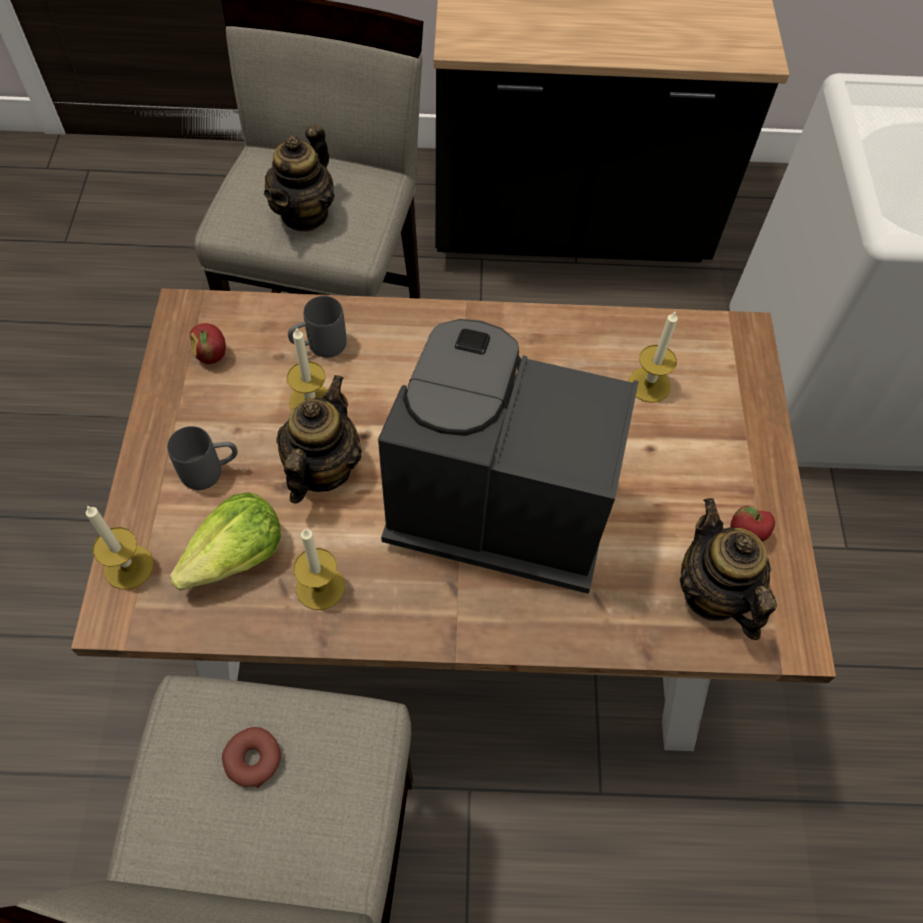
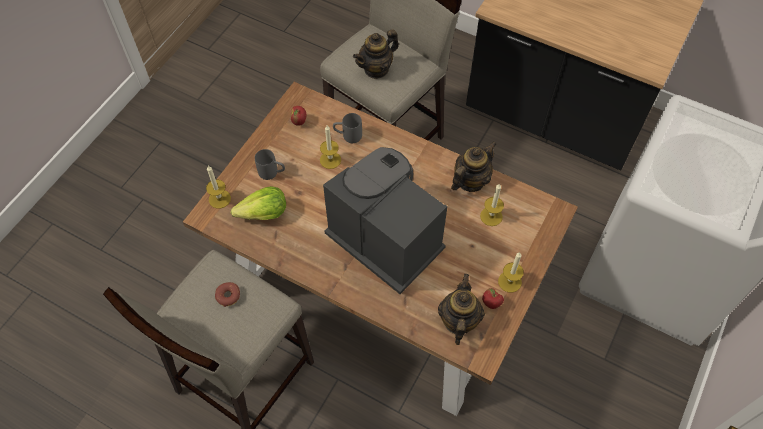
camera: 30 degrees right, 0 degrees up
(320, 587) = (290, 241): candle -> candle (509, 281)
(322, 468) = (318, 191): teapot -> teapot (470, 181)

